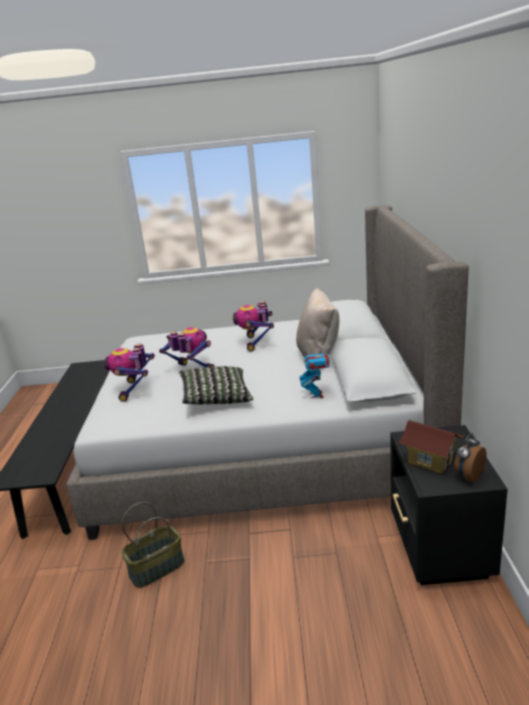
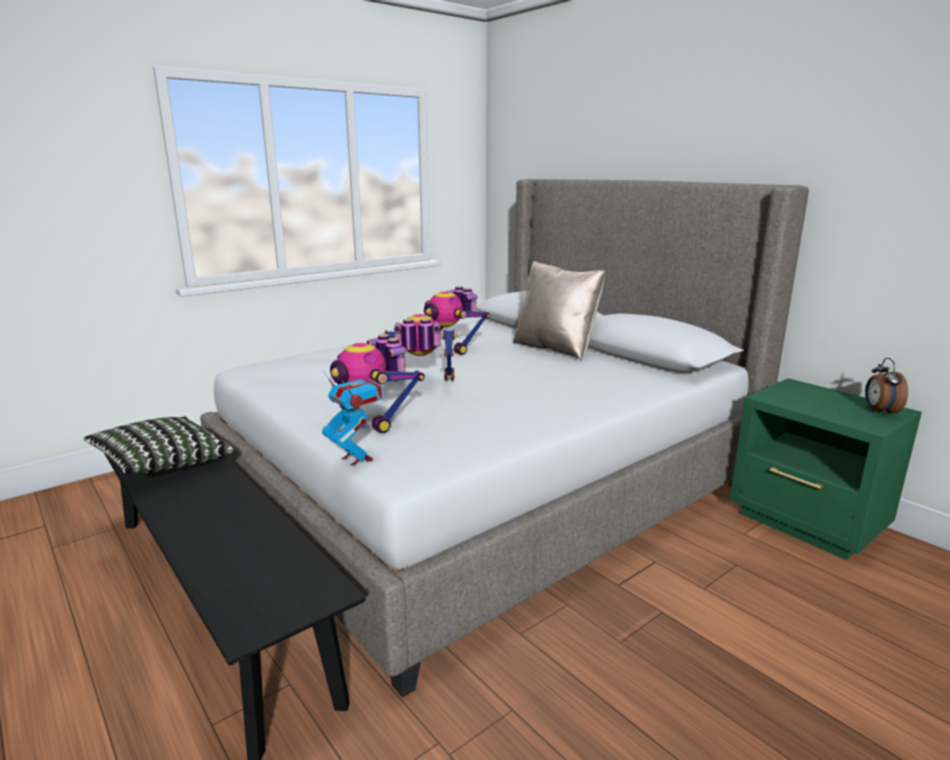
camera: 40 degrees left, 5 degrees down
(157, 568) = (568, 681): basket -> none
(216, 398) = (518, 402): pillow -> pillow (163, 465)
(316, 395) = (630, 377): toy robot -> toy robot (357, 458)
(430, 461) = (827, 408): toy house -> none
(439, 549) = (808, 523): black nightstand -> green nightstand

